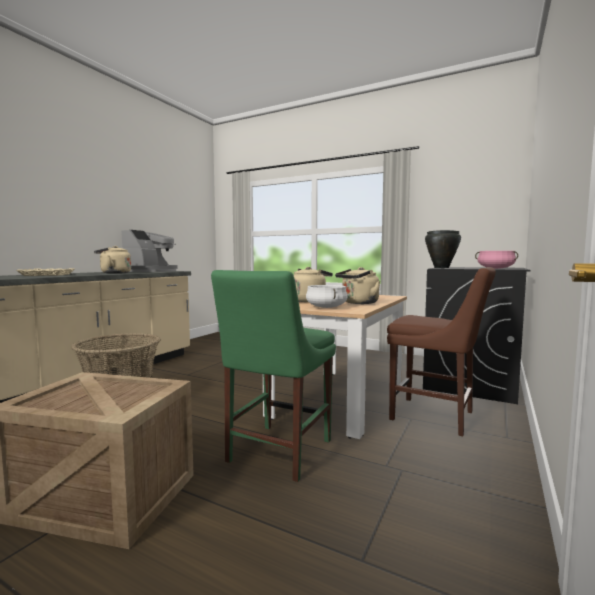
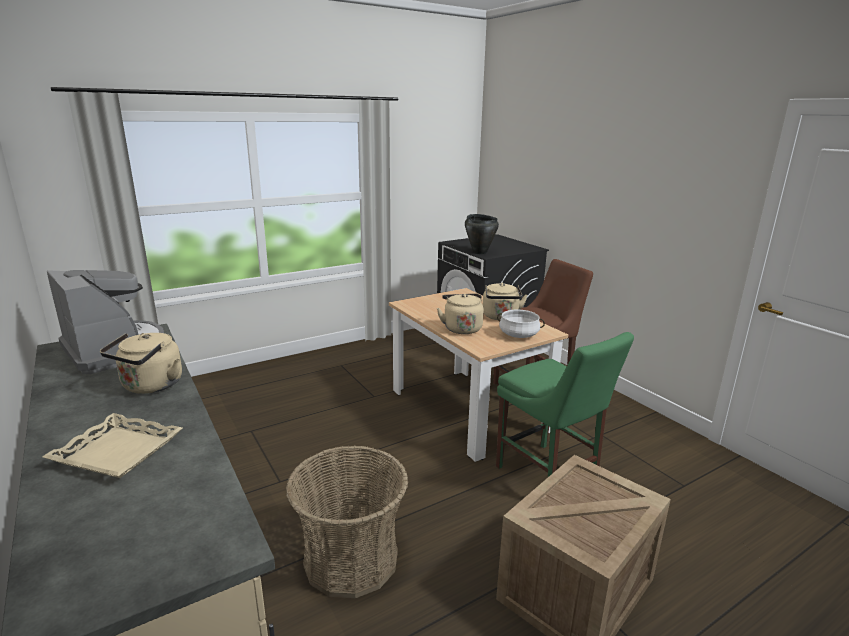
camera: 60 degrees left, 15 degrees up
(495, 268) = (518, 248): pink cooking pot -> none

